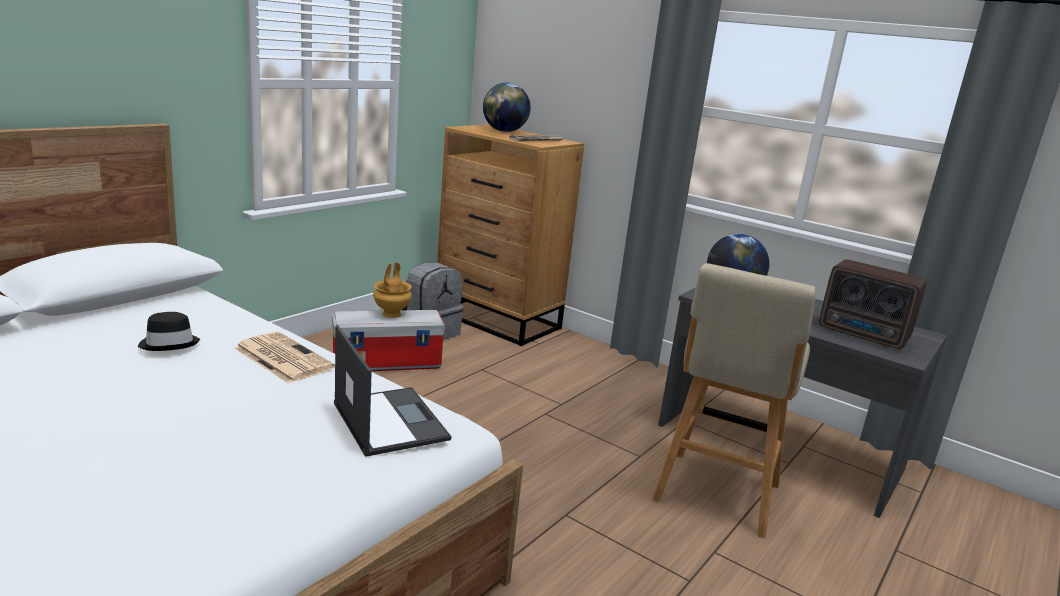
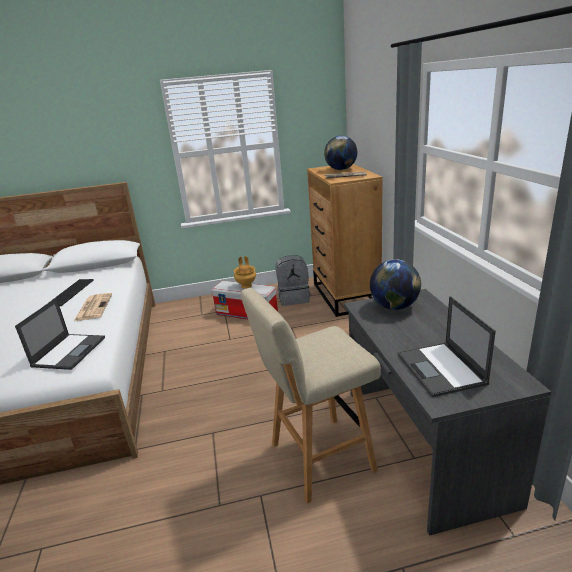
camera: 45 degrees right, 5 degrees up
(169, 343) = (72, 292): black hat -> keyboard
(864, 335) = (441, 369): radio -> laptop

